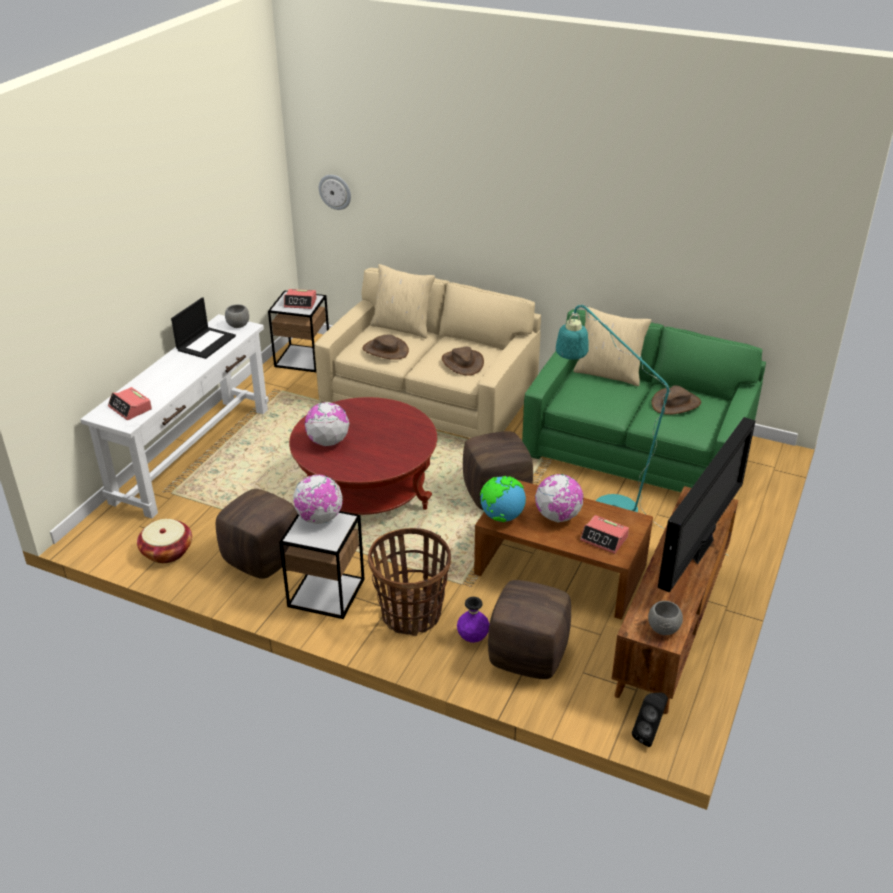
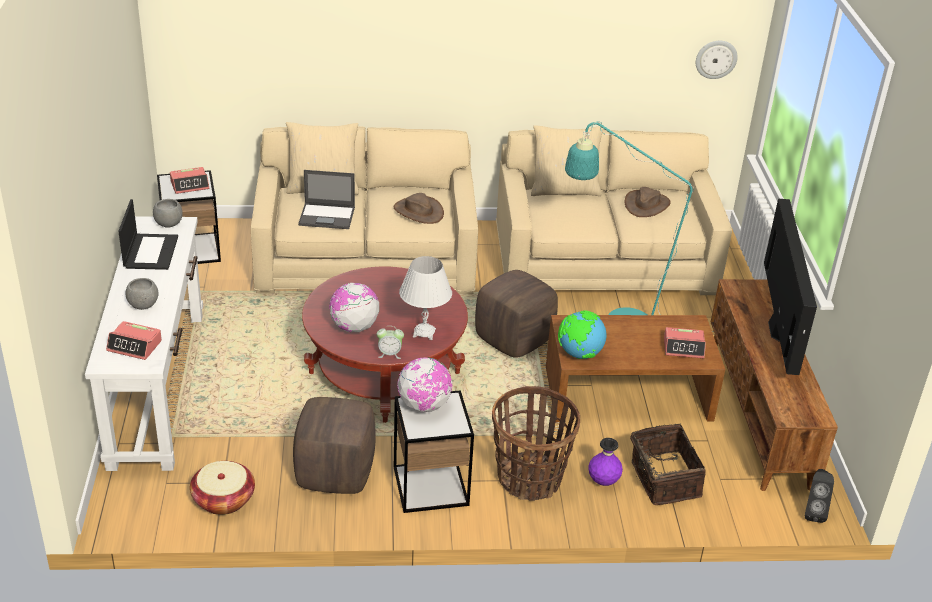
camera: 30 degrees left, 0 degrees up
(335, 191) = (209, 48): wall clock -> wall clock (716, 59)
(336, 470) = (390, 354): none -> alarm clock
(379, 461) = (424, 333): none -> white table lamp
(385, 350) = (327, 216): brown hat -> laptop
(527, 655) = (663, 480): brown ottoman -> basket
(558, 516) = (628, 339): globe -> none
(638, 447) = (603, 258): green sofa -> beige sofa
(663, 628) = (807, 409): grey bowl -> grey bowl (143, 305)

